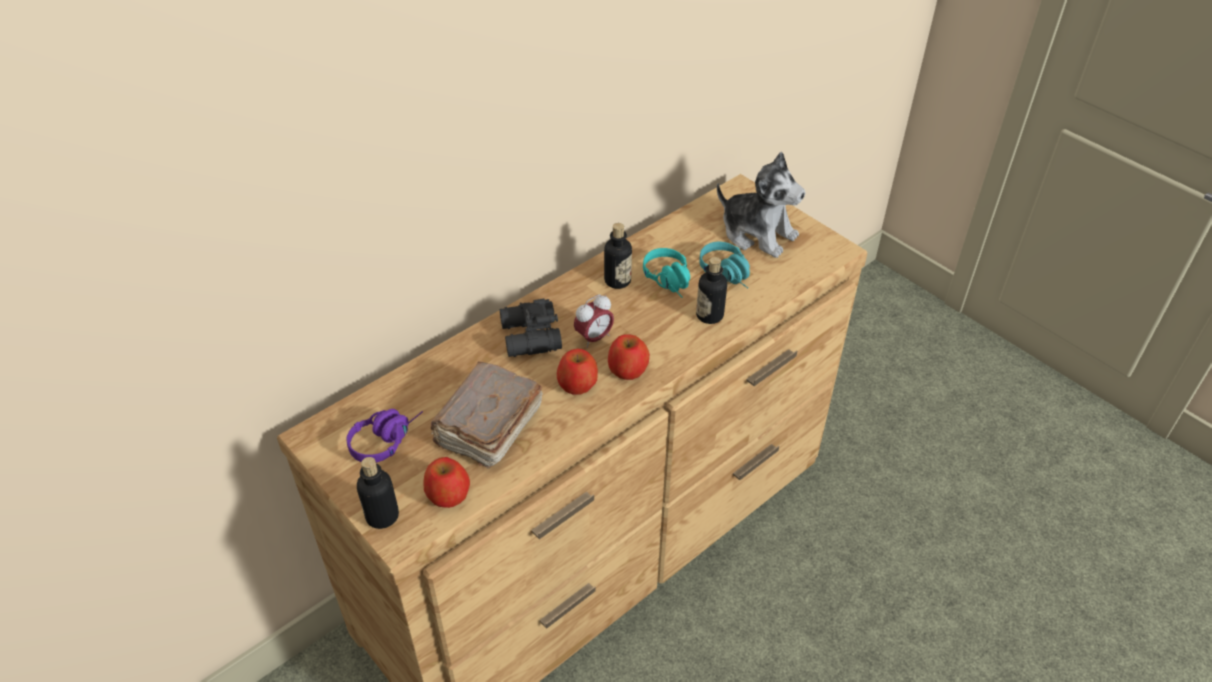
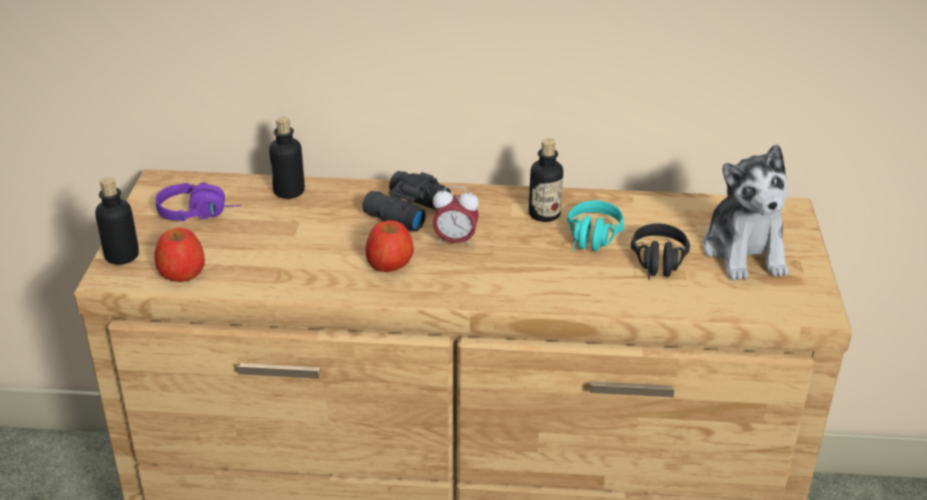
camera: 45 degrees right, 10 degrees down
(487, 427) = (276, 249): brown book -> none
(628, 369) = (447, 278): apple -> none
(709, 315) = (586, 285): bottle -> bottle (289, 191)
(729, 274) = (659, 266): turquoise headphones -> black headphones

